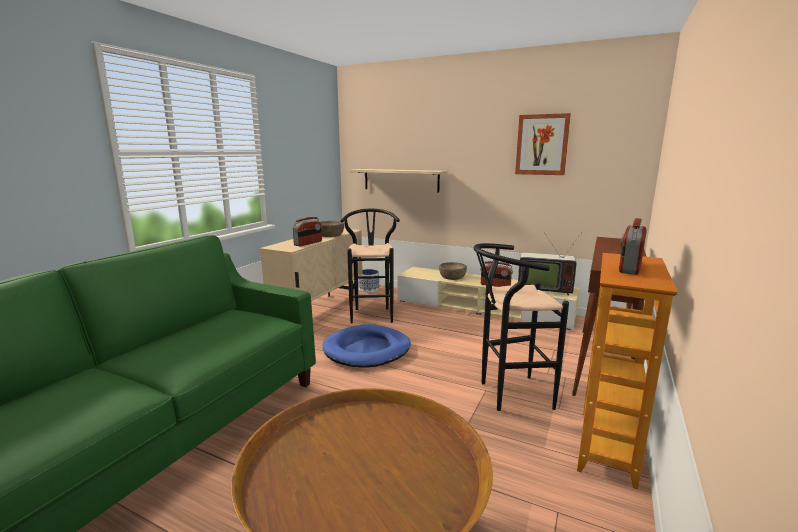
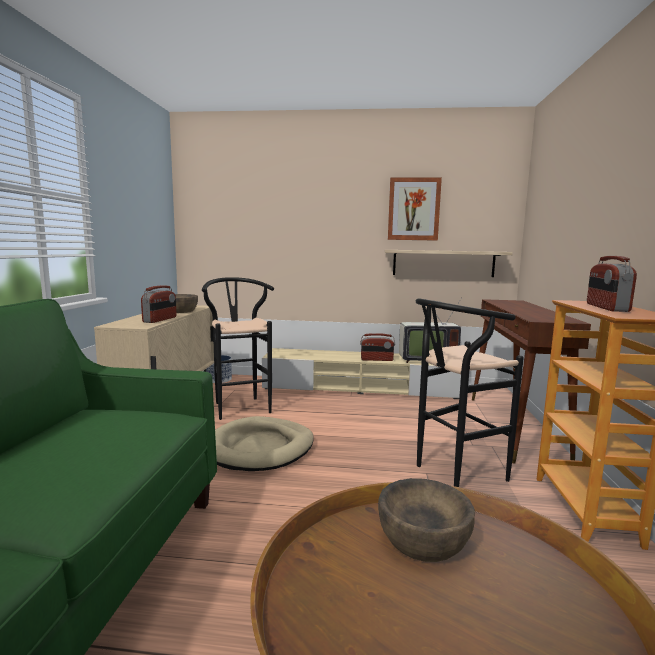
camera: 20 degrees left, 5 degrees down
(367, 350) = (260, 448): blue dog bed -> beige dog bed
(401, 180) = (255, 248): shelf -> shelf (443, 263)
(452, 277) = (325, 355): brown bowl -> brown bowl (423, 538)

